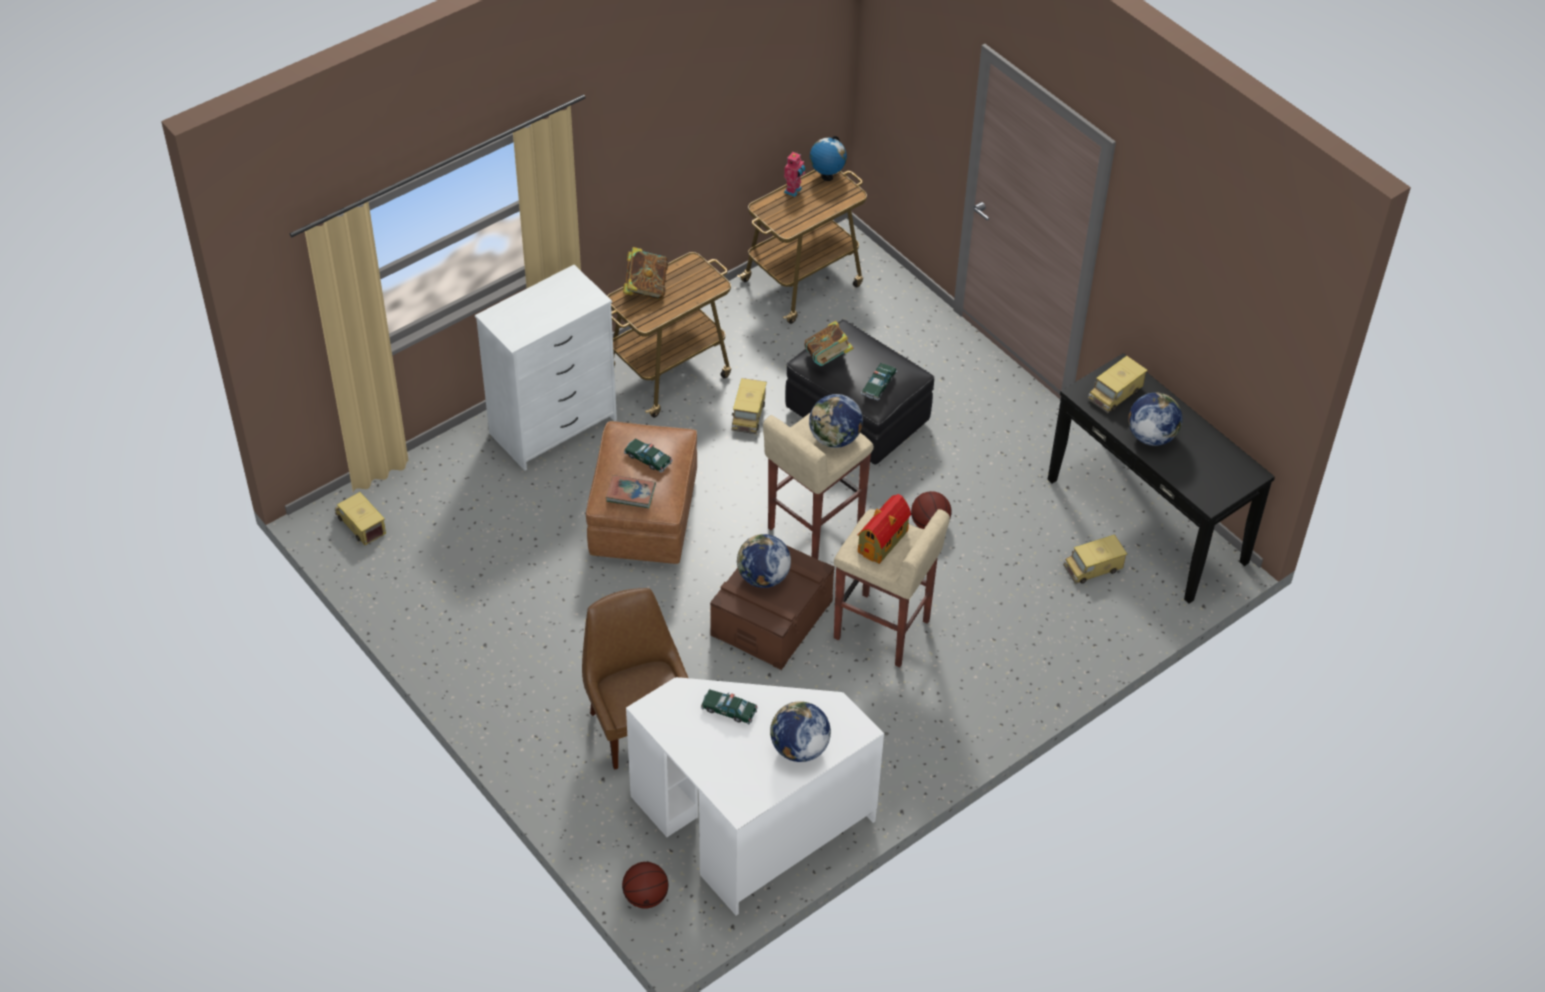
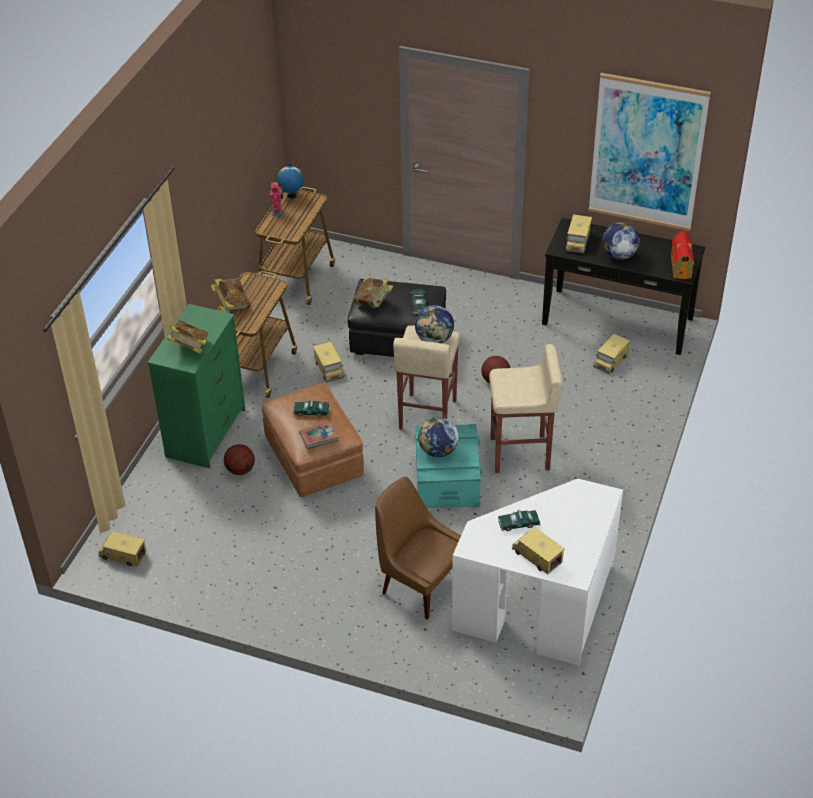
camera: 30 degrees left, 5 degrees down
(531, 319) = (189, 348): none -> book
(553, 427) = (206, 433): white dresser -> green dresser
(645, 897) = (514, 685): basketball -> basketball (240, 470)
(715, 759) = (537, 556): none -> toy truck
(771, 617) = (447, 479): brown storage box -> turquoise storage box
(799, 749) = (581, 524): globe -> none
(883, 541) = (517, 383): toy house -> toy house (681, 266)
(1227, 318) = (647, 152): none -> picture

